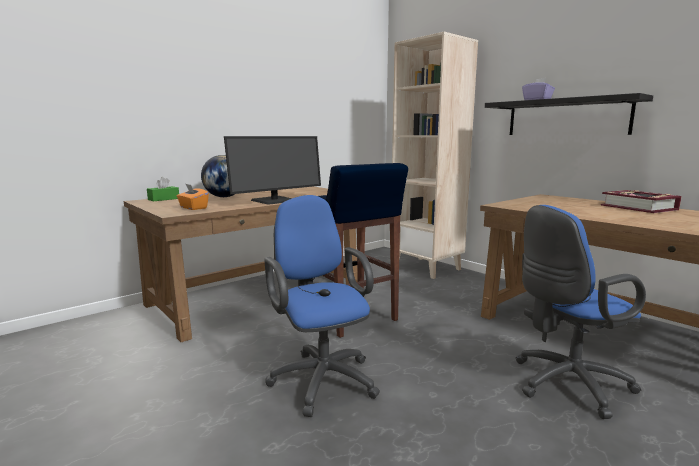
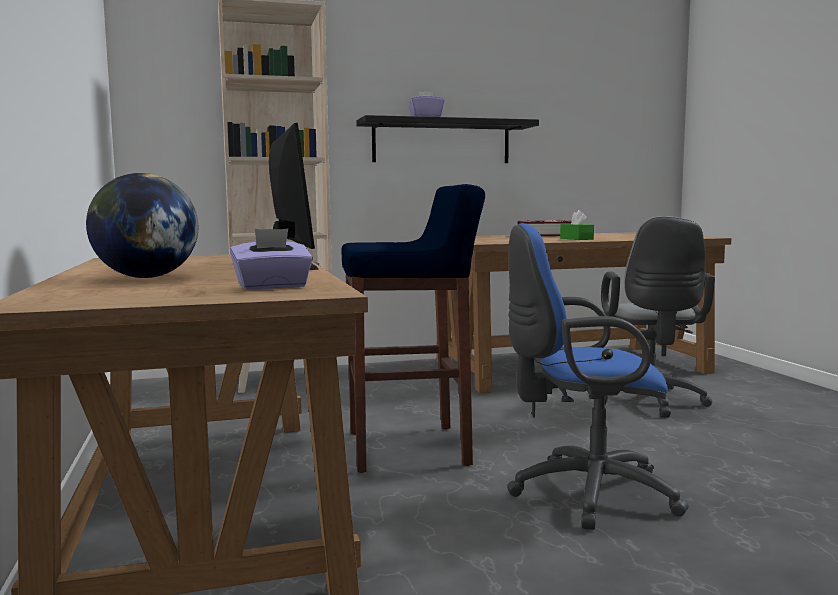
camera: 65 degrees left, 5 degrees down
(163, 199) = (54, 296): green tissue box -> green tissue box (576, 239)
(193, 208) = (272, 287): orange tissue box -> purple tissue box
(565, 385) = (650, 402): blue office chair -> grey office chair

